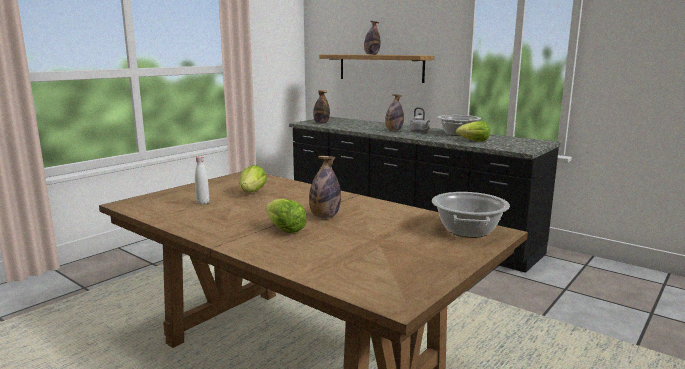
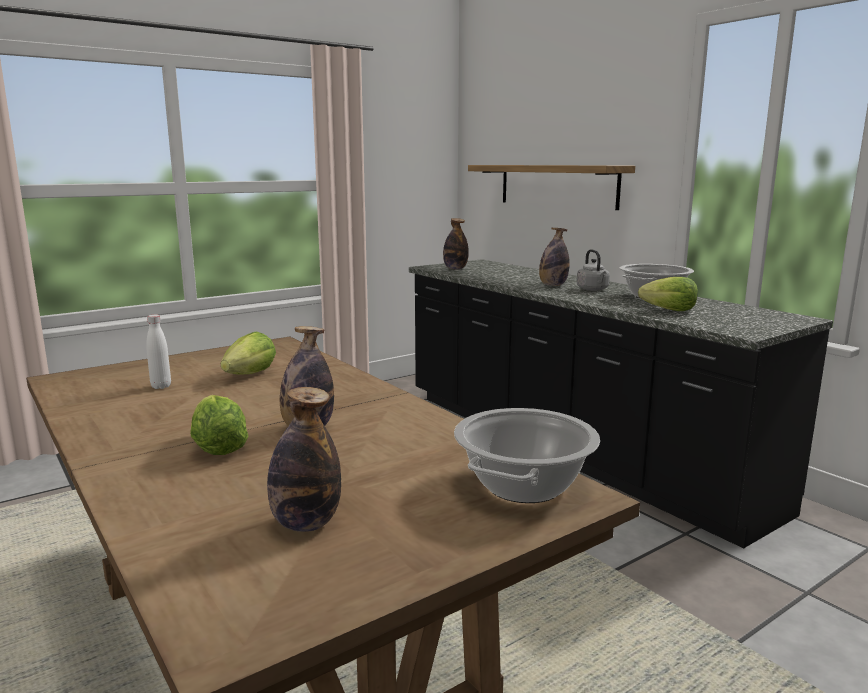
camera: 15 degrees right, 0 degrees up
(371, 54) = (541, 164): bottle -> bottle (305, 524)

